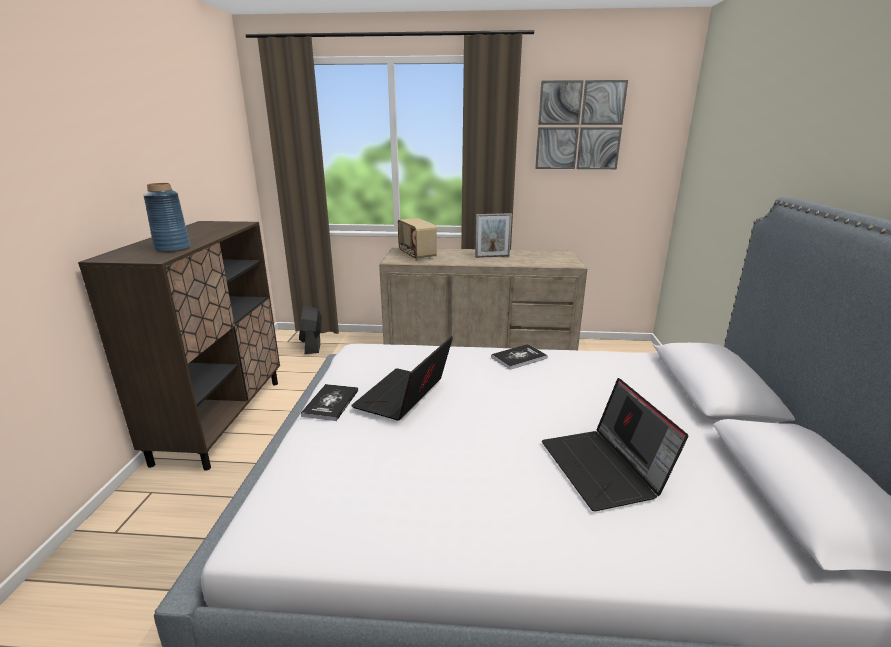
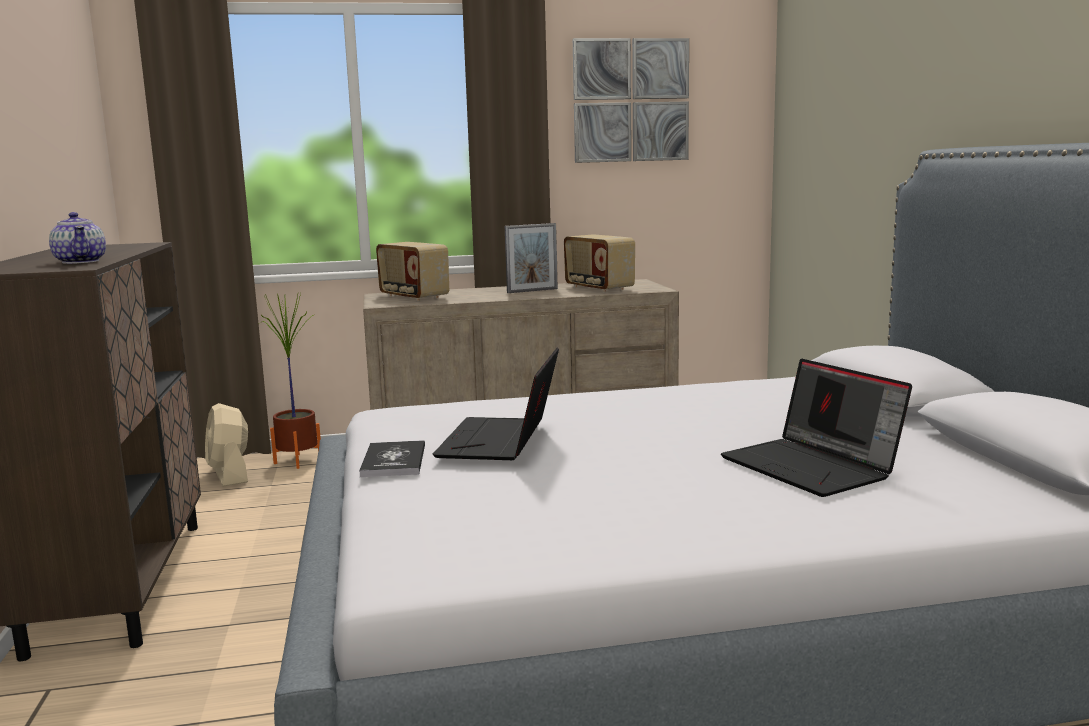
camera: 15 degrees left, 10 degrees down
(173, 249) = (81, 261): blue vase -> teapot
(312, 345) = (230, 474): black fan -> beige fan
(351, 340) = (297, 461): none -> potted plant
(519, 357) = (632, 395): book -> none
(535, 258) = (598, 288): none -> radio

